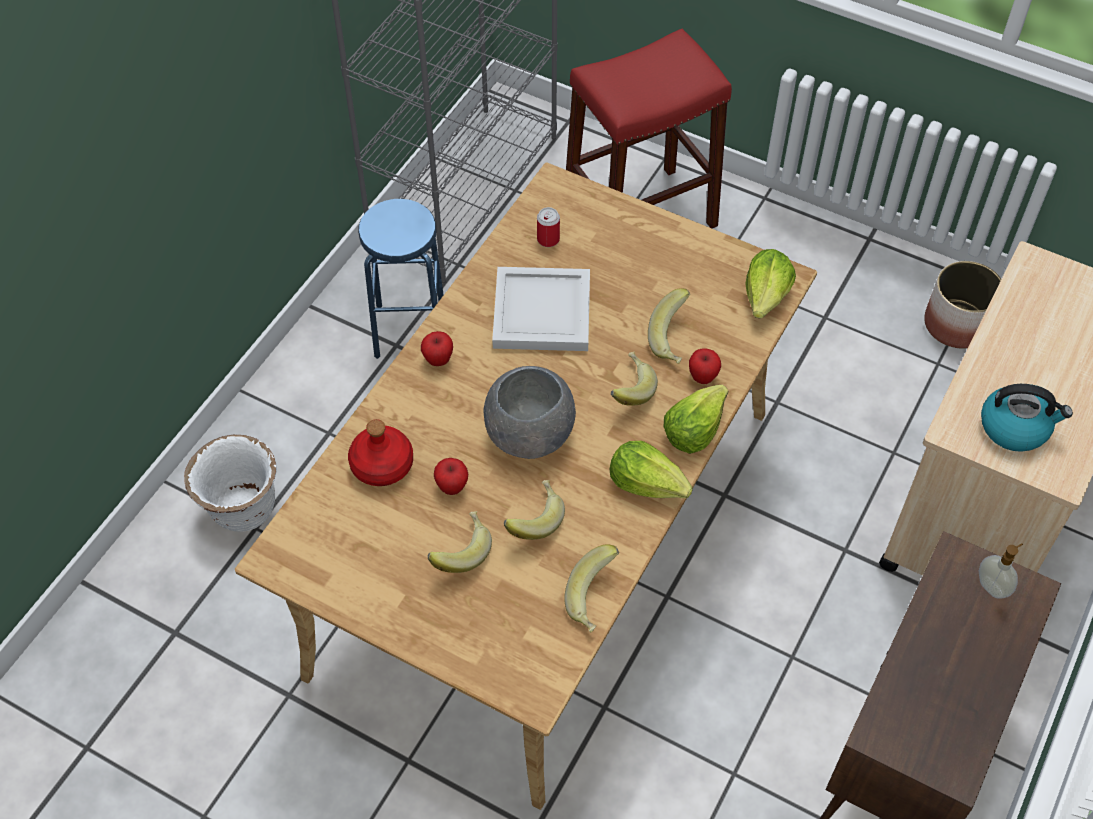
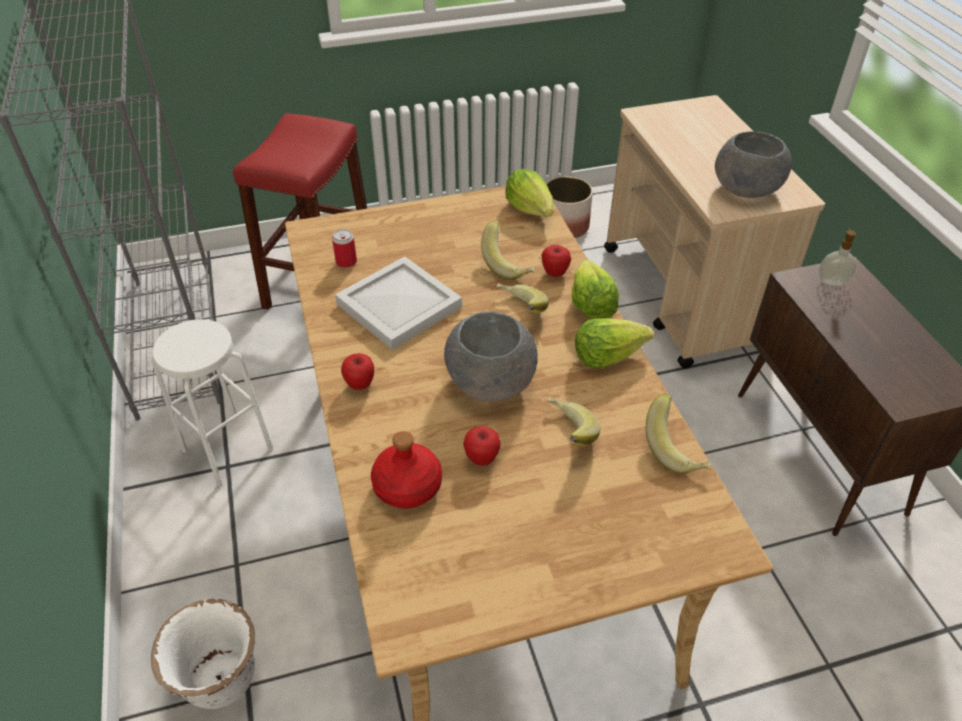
camera: 45 degrees left, 10 degrees down
(410, 329) = (227, 449): blue stool -> white stool
(460, 551) = (546, 497): banana -> none
(1015, 427) = (745, 189): kettle -> grey bowl

